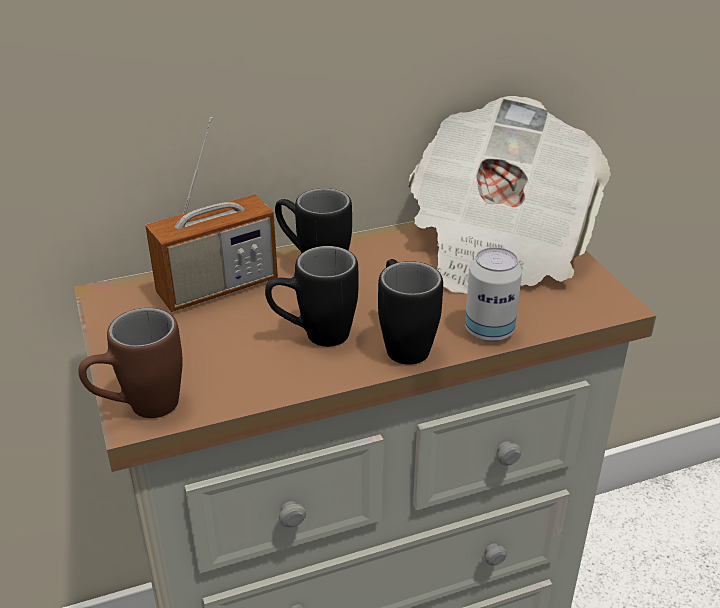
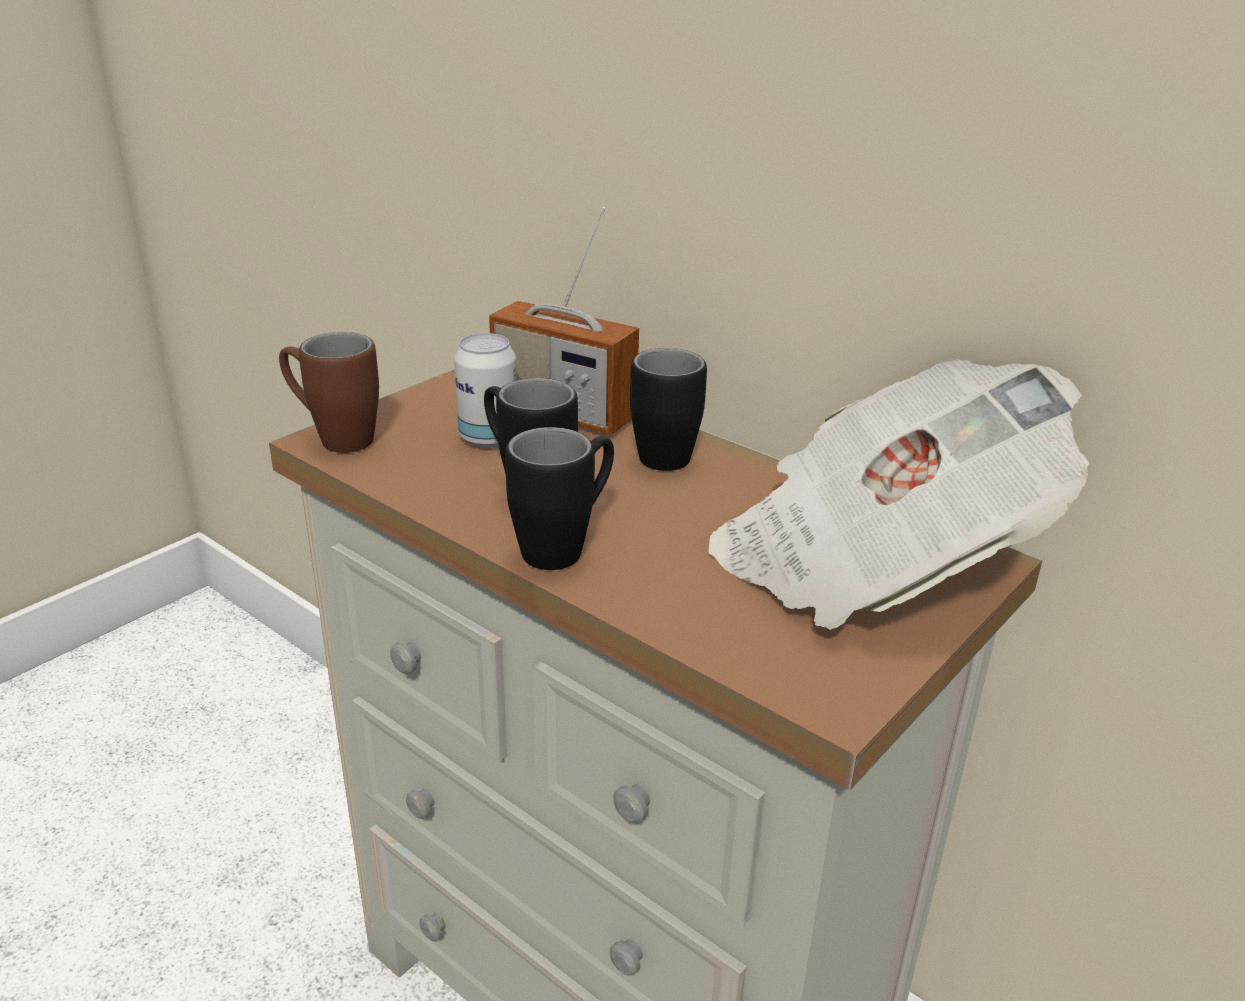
camera: 60 degrees right, 5 degrees down
(489, 331) = (650, 602): can -> can (488, 438)

